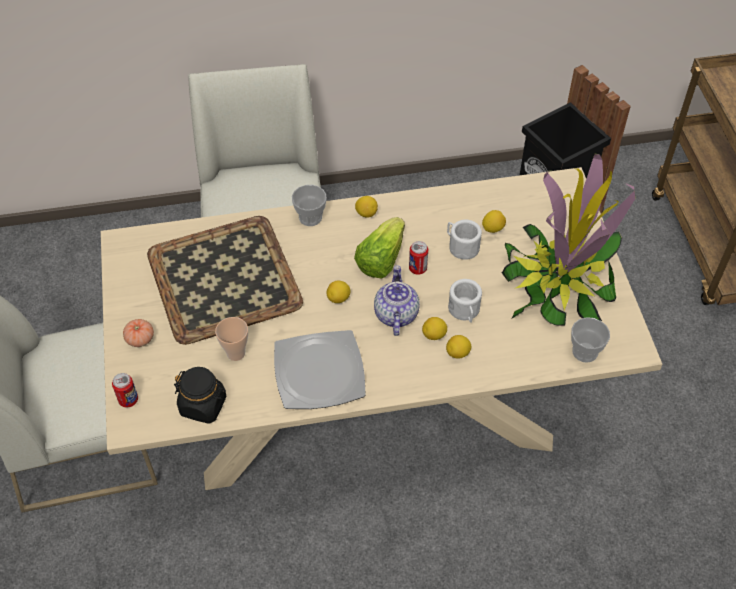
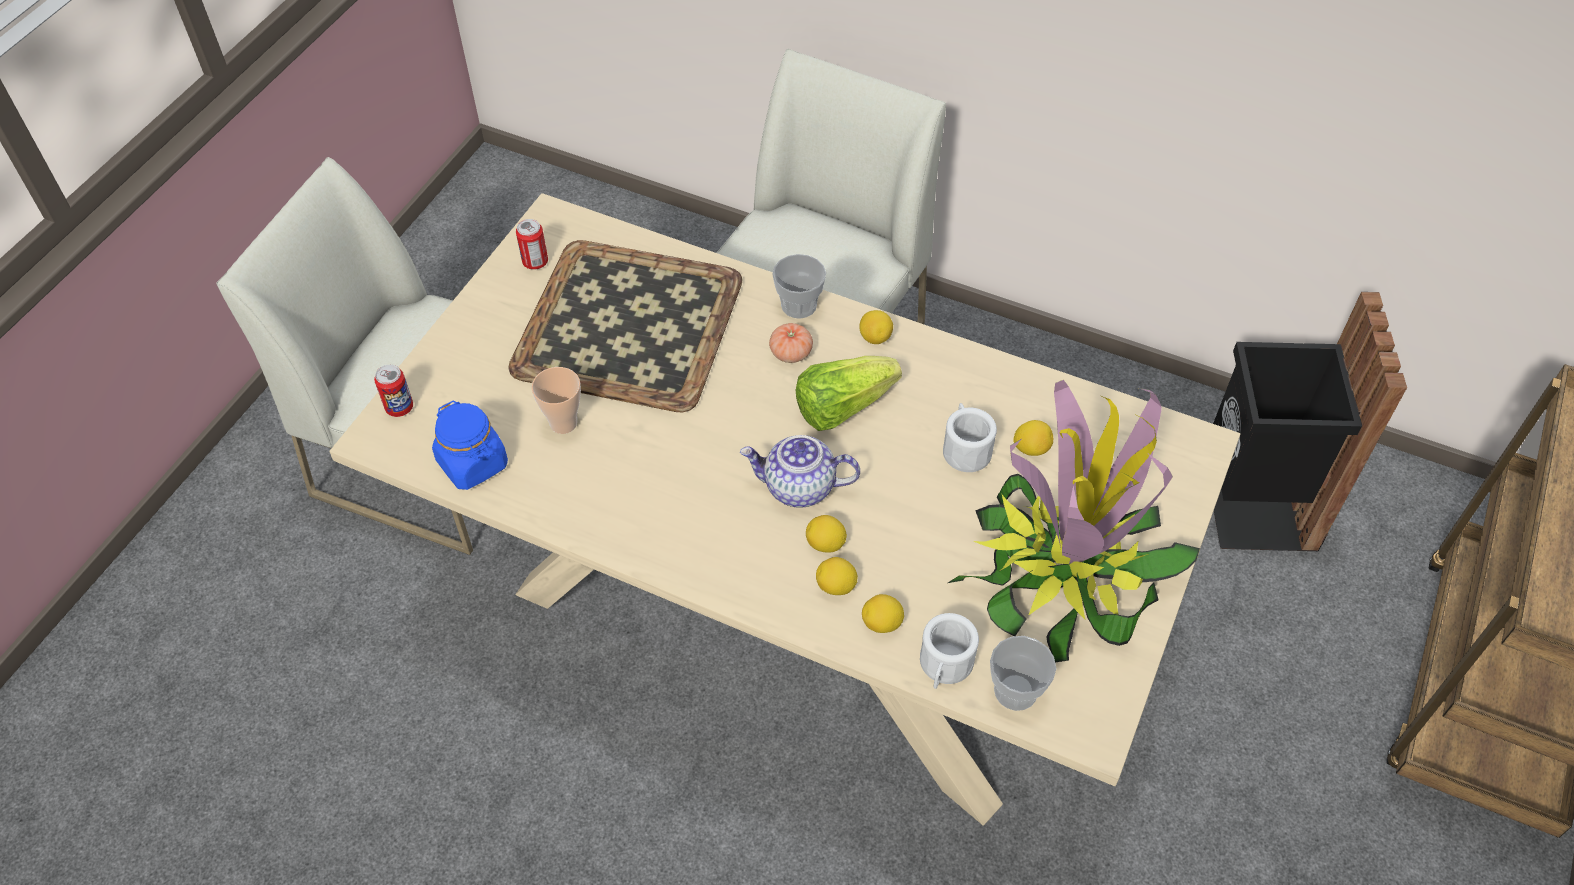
camera: 35 degrees right, 0 degrees up
(140, 339) = (473, 343): tomato -> tomato (791, 353)
(203, 405) = (473, 464): black jar -> blue jar
(320, 373) = (640, 506): plate -> none
(338, 298) = (744, 427): lemon -> lemon (882, 623)
(395, 314) = (799, 487): teapot -> teapot turned 120 degrees counterclockwise
(417, 268) = (880, 445): can -> can (535, 262)
(465, 311) = (894, 537): white mug -> white mug (944, 666)

